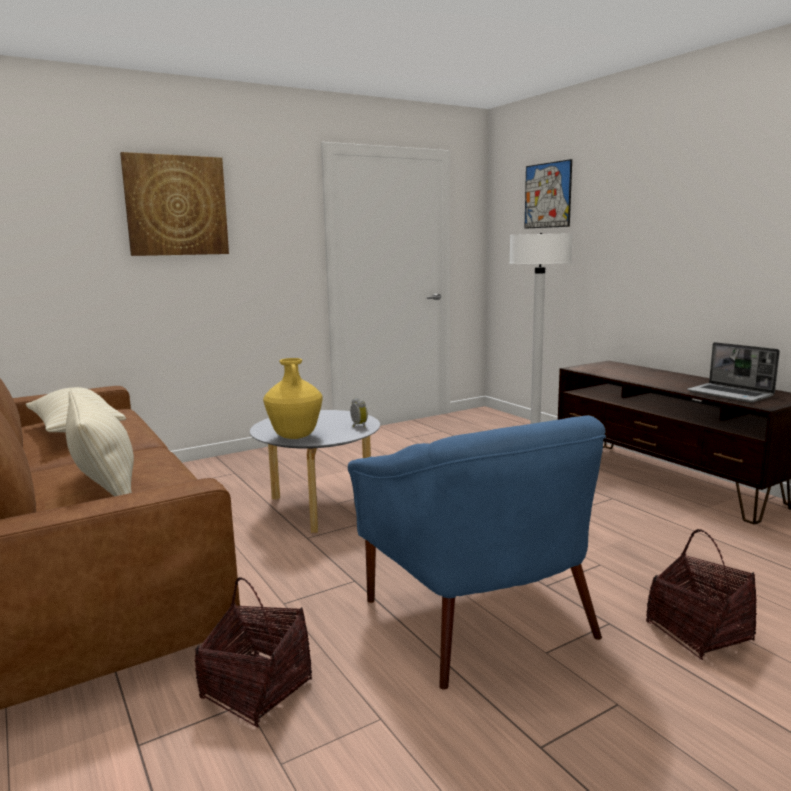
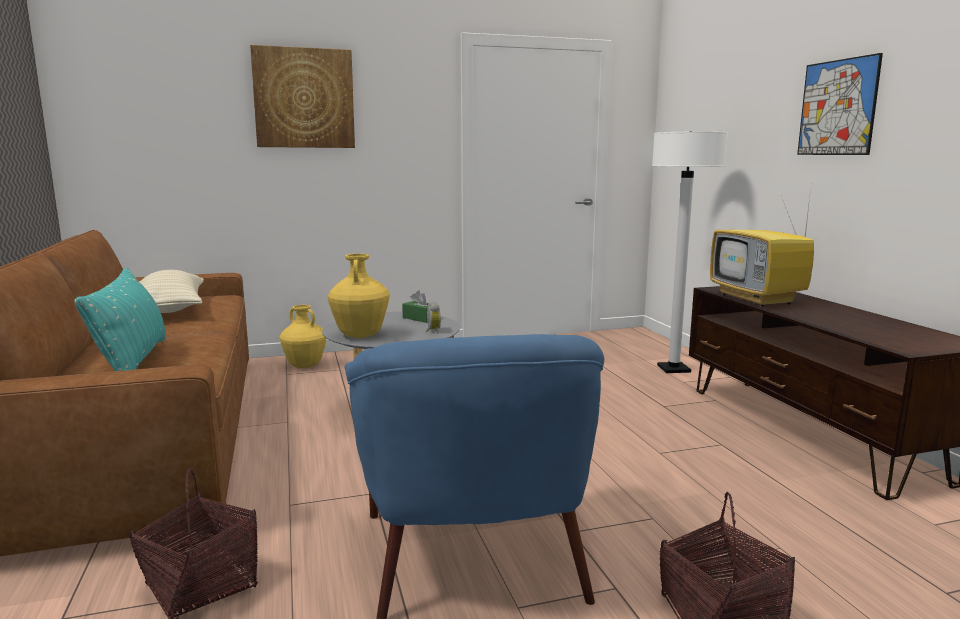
camera: 15 degrees right, 0 degrees up
(105, 484) = (133, 362): beige pillow -> turquoise pillow
(196, 474) = (304, 366): none -> yellow vase
(334, 415) = (420, 318): none -> green tissue box
(547, 195) = (714, 89): picture -> picture (837, 107)
(619, 374) = (758, 299): none -> television
(731, 394) = (877, 333): laptop -> none

